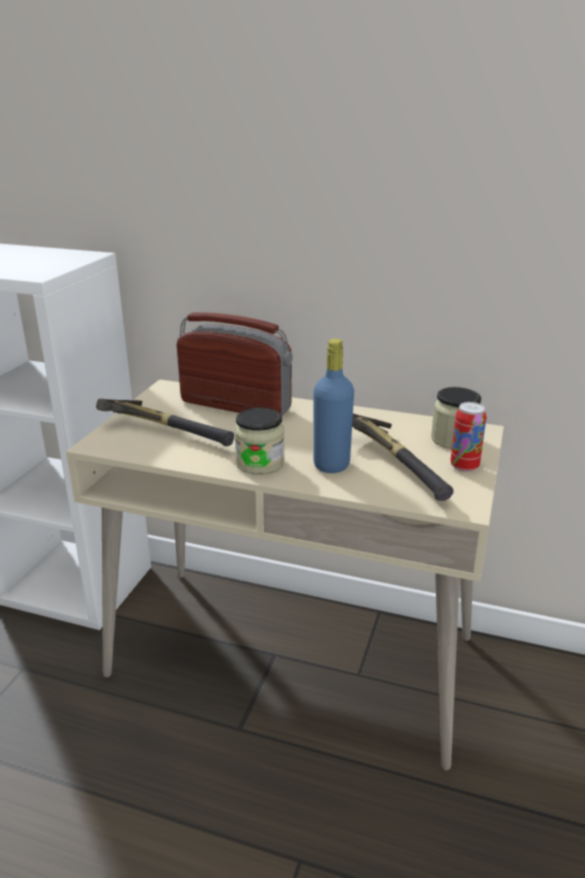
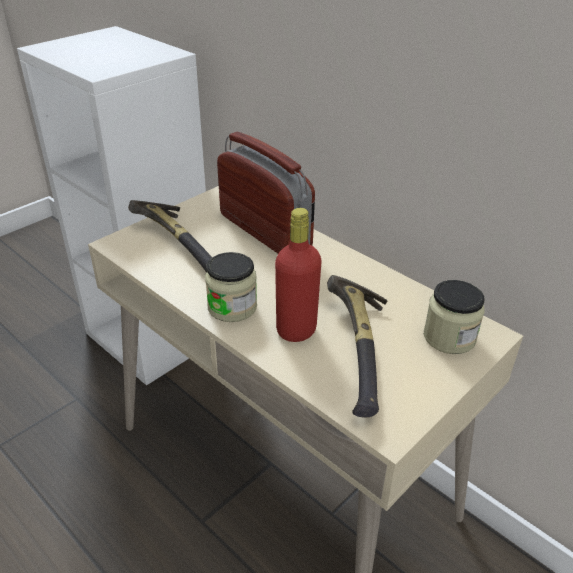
camera: 25 degrees right, 10 degrees up
(331, 465) = (296, 330): blue bottle -> red bottle
(464, 466) = (431, 377): can -> none

